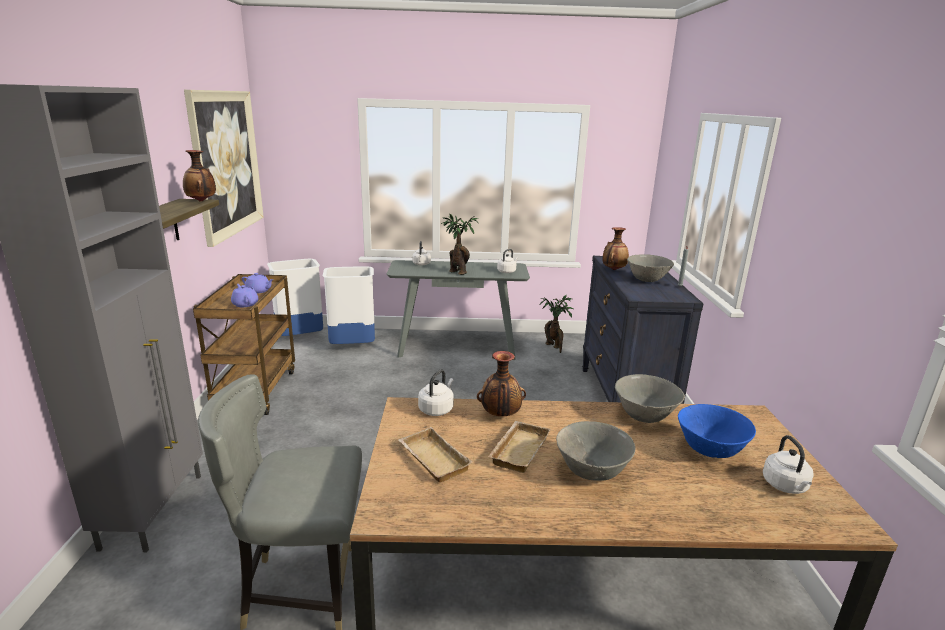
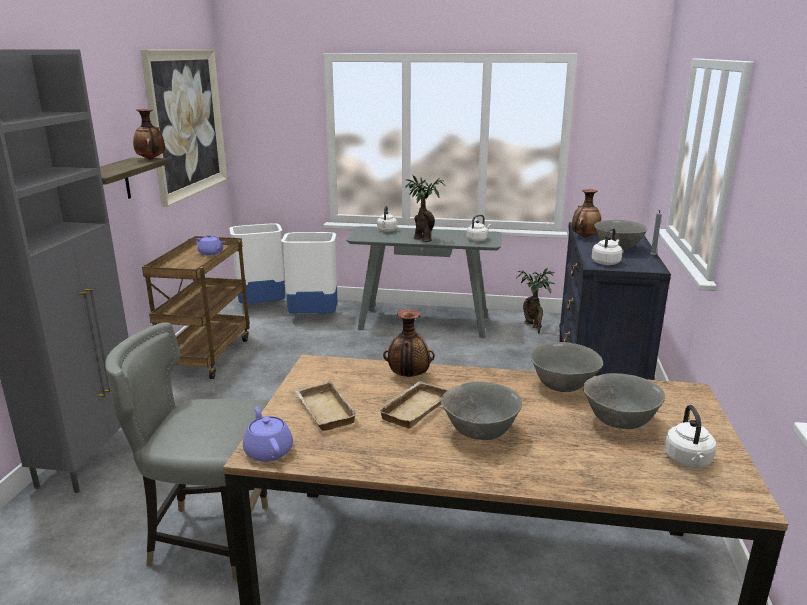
camera: 10 degrees right, 0 degrees up
(245, 304) = (194, 265): purple teapot -> purple teapot (268, 451)
(437, 409) = (346, 368): white kettle -> white kettle (606, 262)
(710, 451) = (619, 423): blue bowl -> grey bowl

